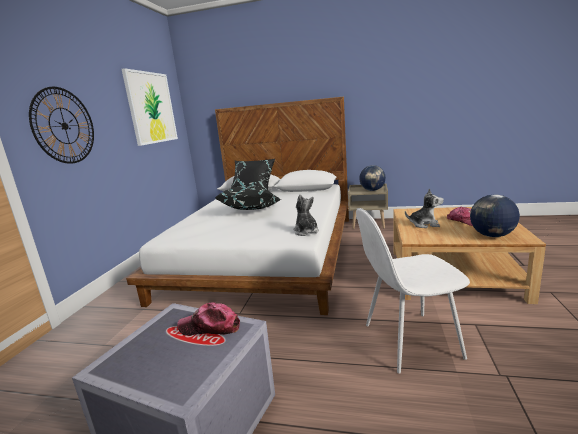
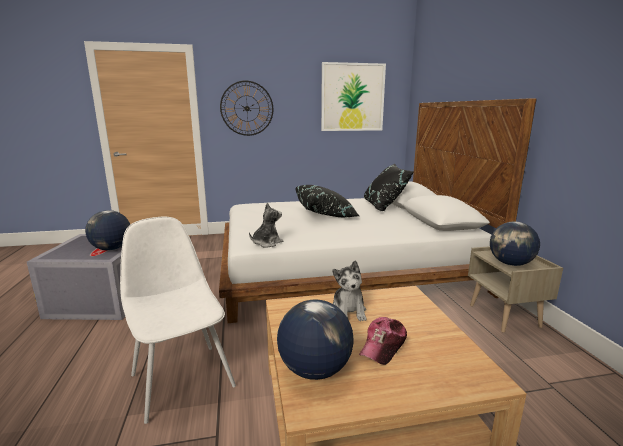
camera: 65 degrees right, 0 degrees up
(210, 327) = (111, 249): cap -> globe

